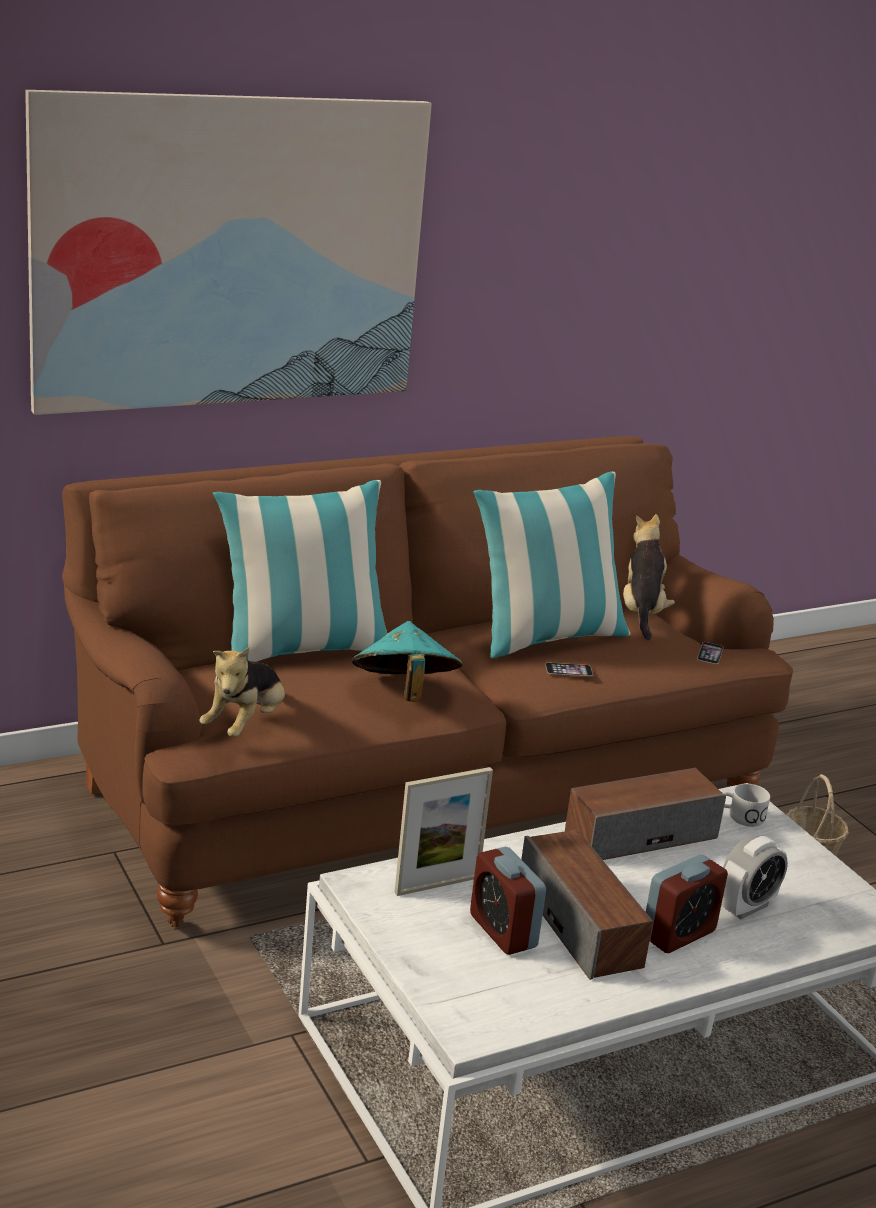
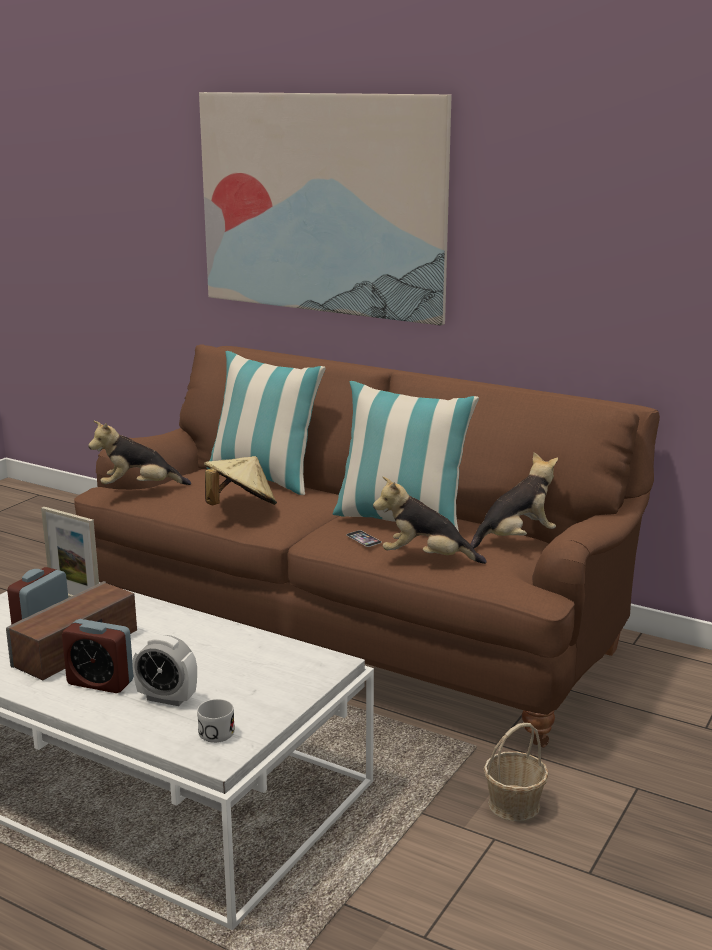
camera: 60 degrees right, 5 degrees down
(403, 693) = (240, 508): turquoise hat -> beige hat
(640, 834) = (222, 639): speaker -> none
(643, 664) = (426, 559): none -> plush toy
(710, 653) = (495, 575): phone -> none
(739, 816) = (302, 667): white mug -> white mug (215, 730)

